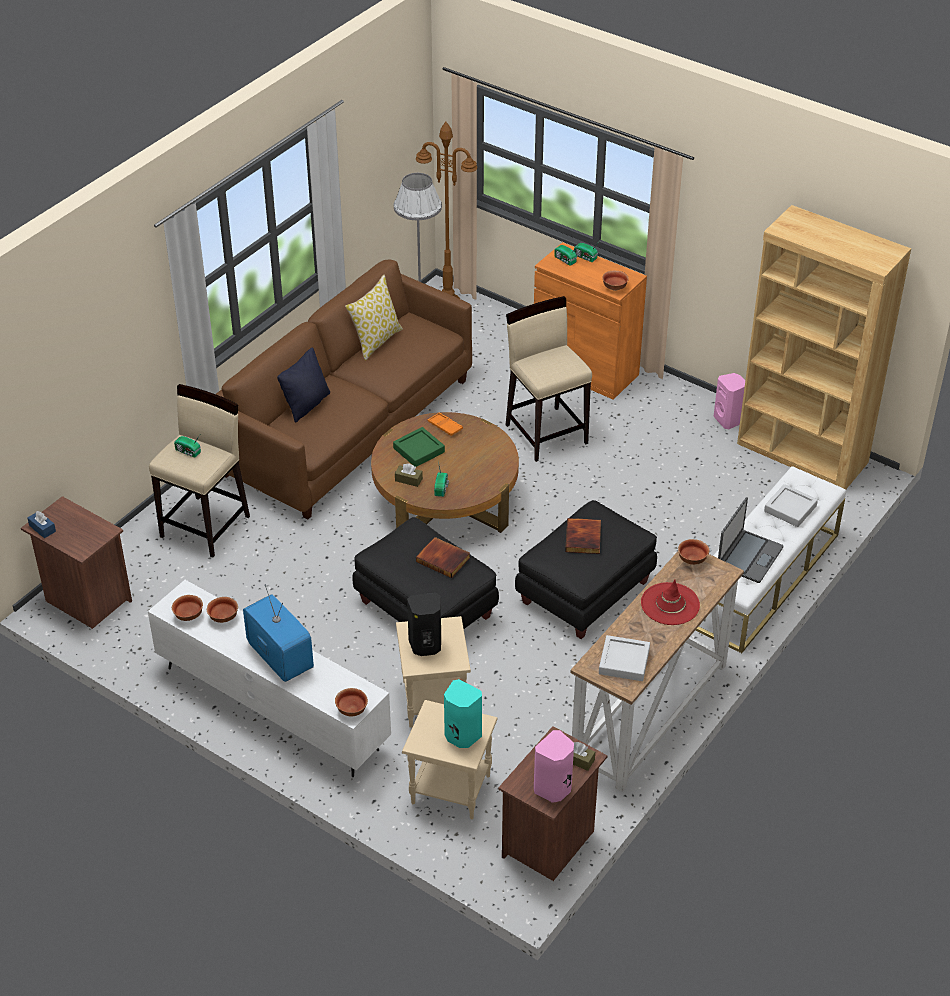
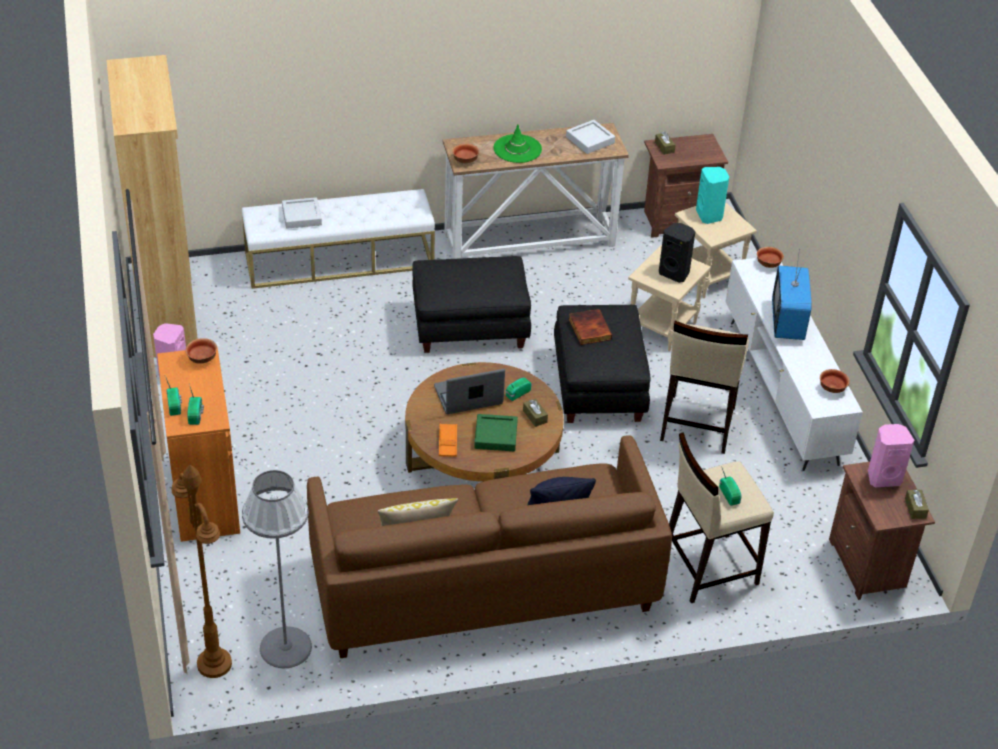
camera: 140 degrees left, 0 degrees up
(42, 528) = (915, 508): blue tissue box -> brown tissue box
(223, 618) = (806, 371): bowl -> none
(546, 433) = (325, 459): beige stool -> beige stool (697, 424)
(554, 789) = (696, 143): pink speaker -> pink speaker (883, 477)
(584, 538) = (470, 281): book -> none
(670, 604) = (517, 149): red hat -> green hat
(749, 557) = (378, 208): laptop -> laptop (468, 396)

